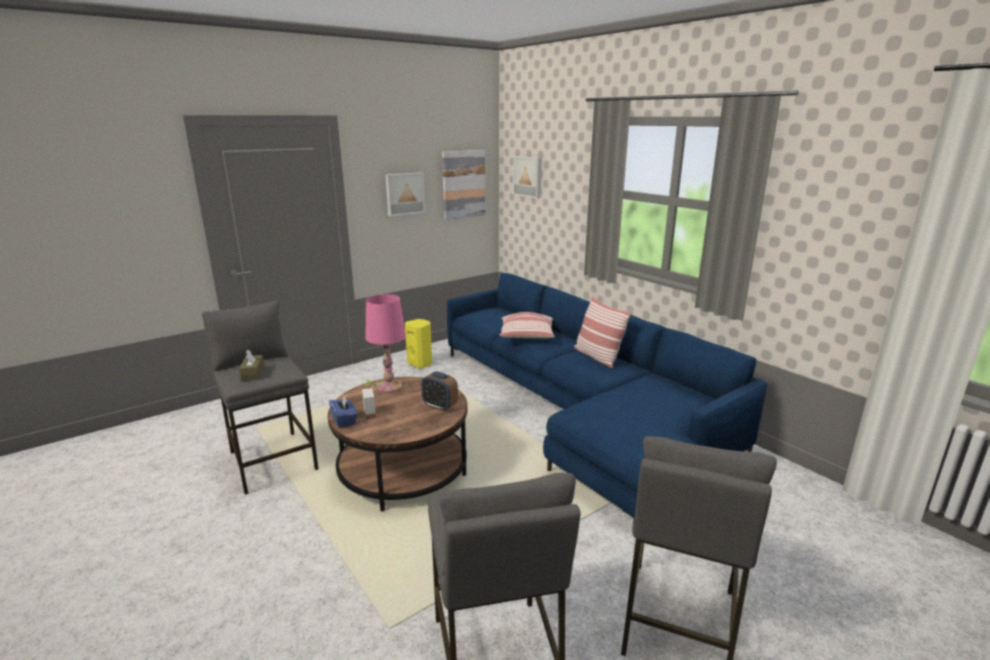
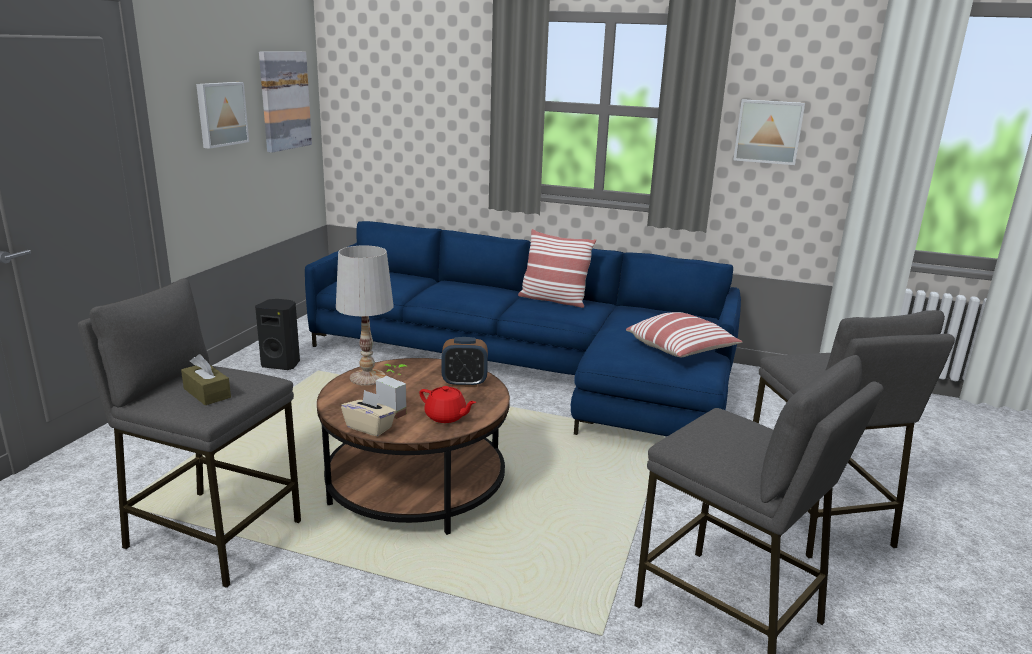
camera: 35 degrees left, 0 degrees up
(344, 420) = (369, 427): blue tissue box -> beige tissue box
(389, 386) = (367, 378): pink table lamp -> white table lamp
(395, 427) = (446, 417): none -> red teapot
(420, 363) = (282, 364): yellow speaker -> black speaker
(527, 337) = (450, 294): pillow -> pillow (681, 350)
(528, 176) = (377, 88): picture -> picture (768, 131)

